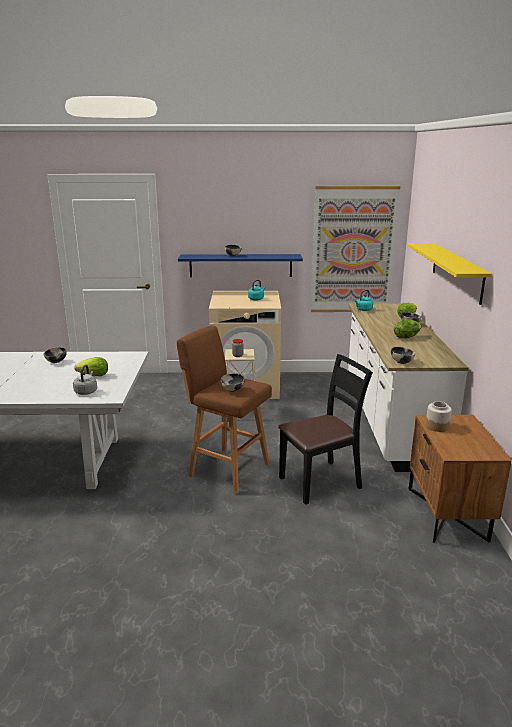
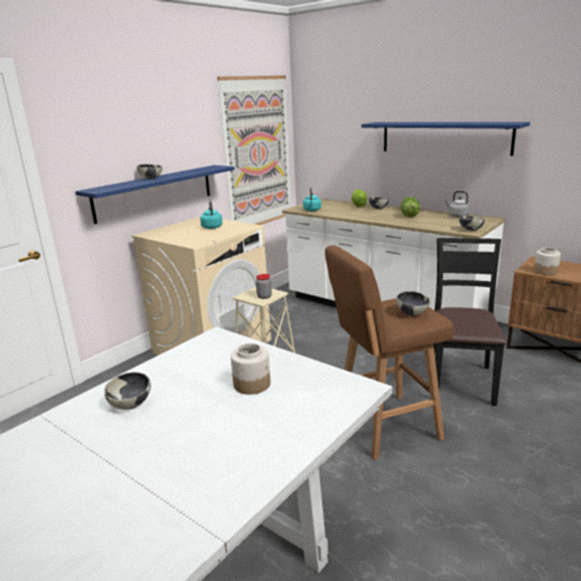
camera: 50 degrees left, 0 degrees up
(86, 391) = (311, 404): grey kettle -> grey kettle (457, 216)
(94, 376) = (252, 384): lettuce -> jar
(456, 271) = (444, 137): yellow shelf -> blue shelf

